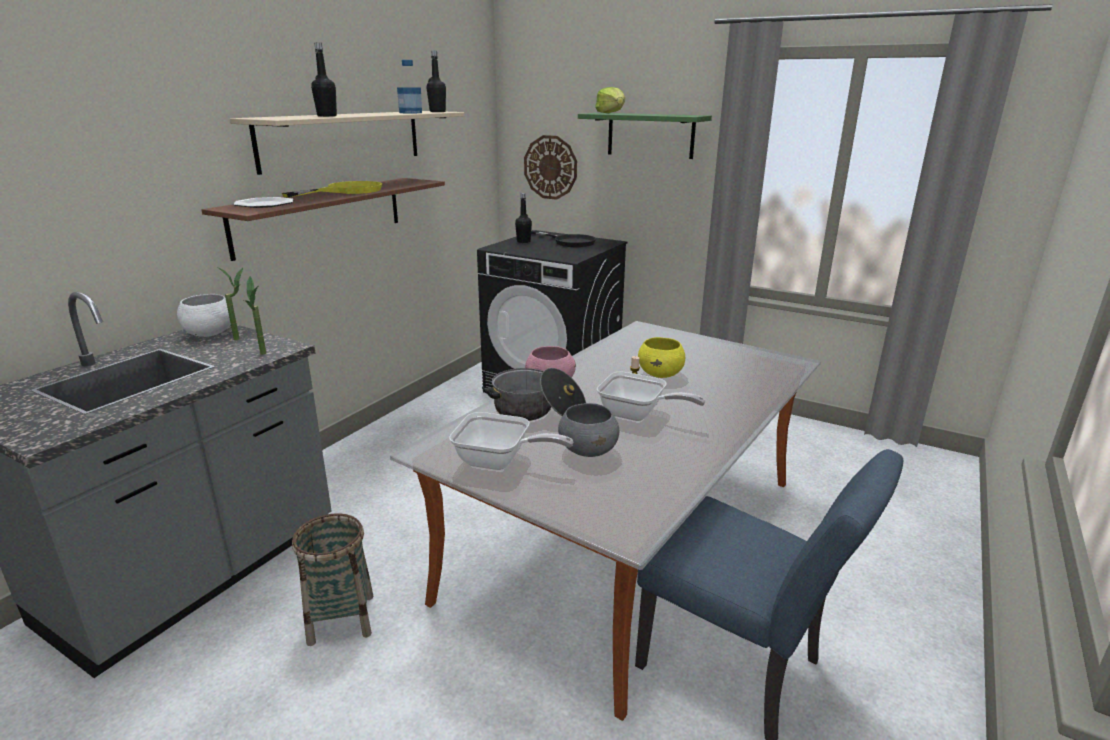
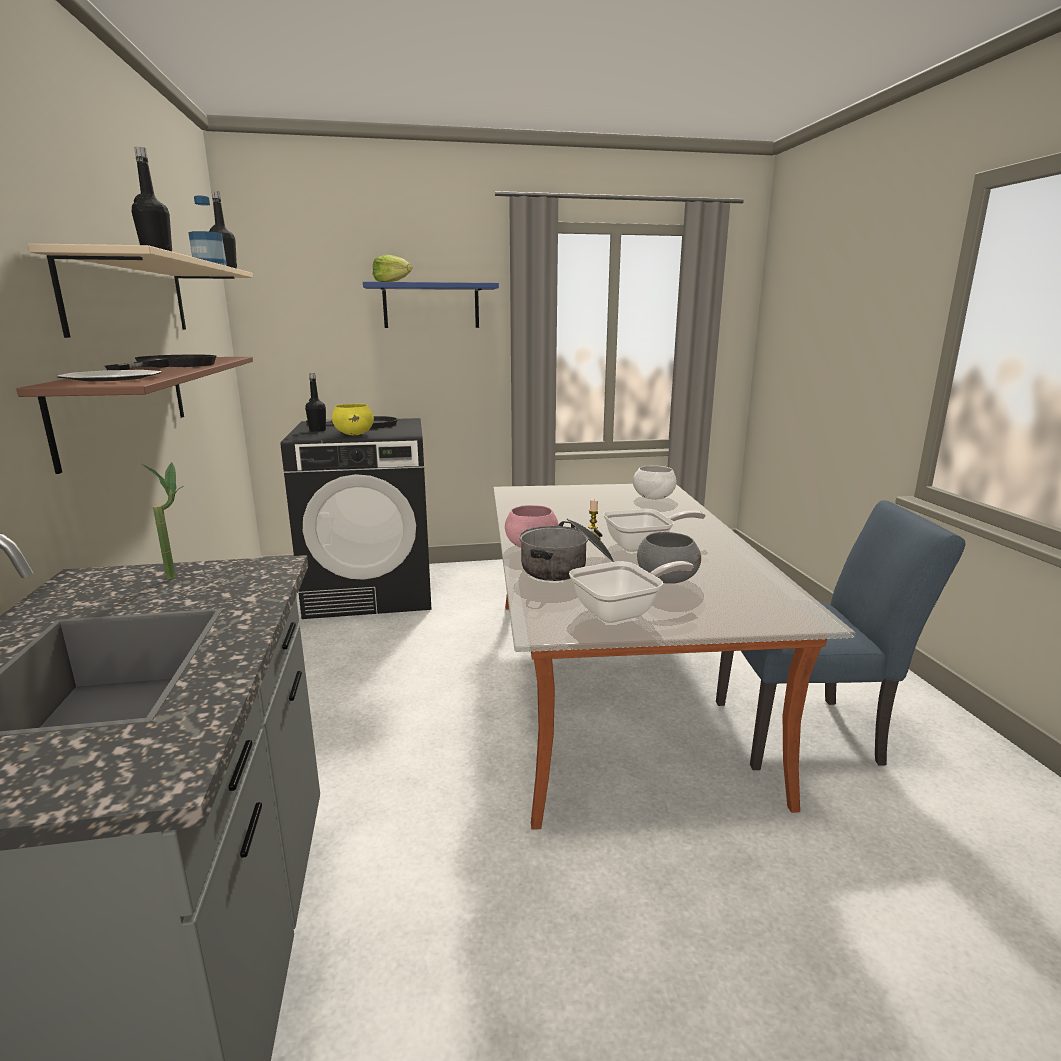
camera: 40 degrees left, 5 degrees down
(209, 334) = (103, 584): white bowl -> white bowl (653, 498)
(264, 355) = (266, 579): potted plant -> none
(341, 619) = (466, 897): basket -> none
(346, 191) = (169, 366): yellow frying pan -> black frying pan
(550, 167) = (311, 347): wall clock -> none
(650, 135) = (431, 306): green shelf -> blue shelf
(660, 374) = (598, 516): yellow bowl -> yellow bowl (354, 434)

